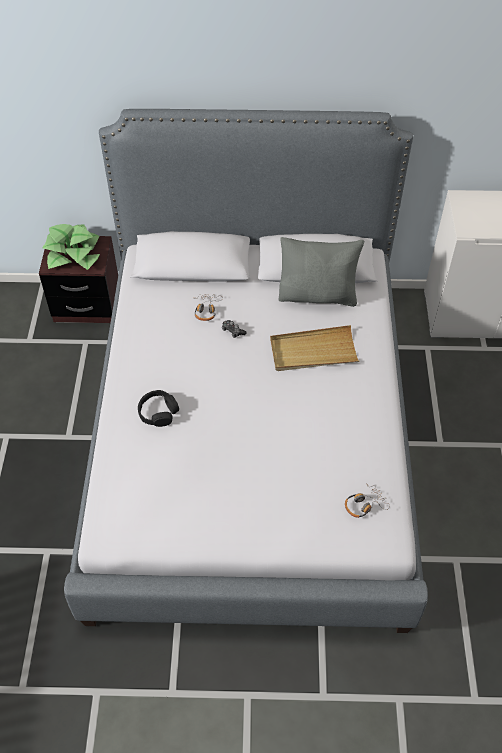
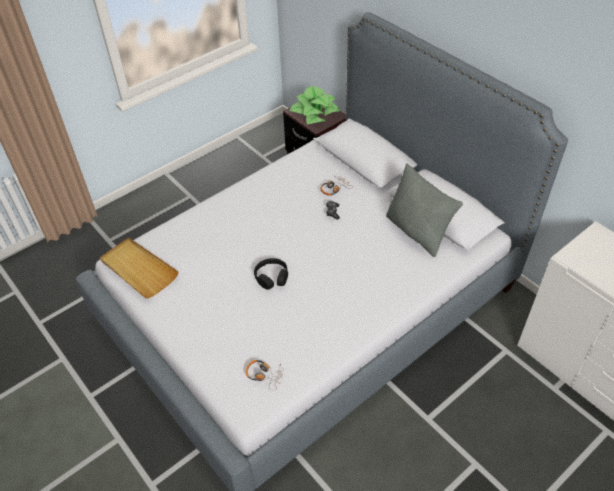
camera: 50 degrees right, 5 degrees down
(158, 412) = (228, 222): black headphones -> black headphones (271, 277)
(313, 351) = (365, 262): beige tray -> beige tray (138, 269)

